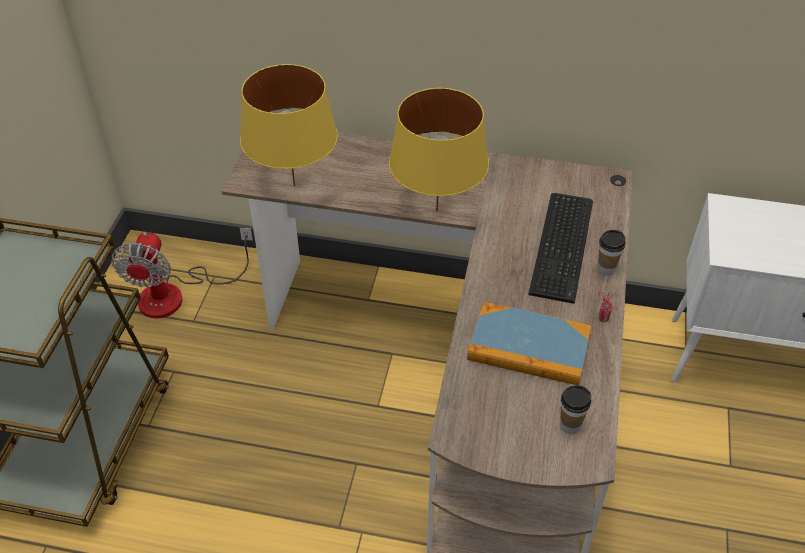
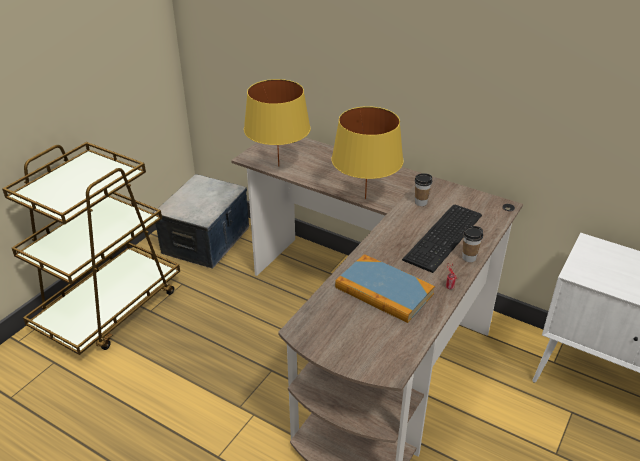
camera: 20 degrees right, 10 degrees down
(176, 294) = (207, 240): fan -> storage box
(570, 425) = (387, 345): cup -> cup (421, 202)

